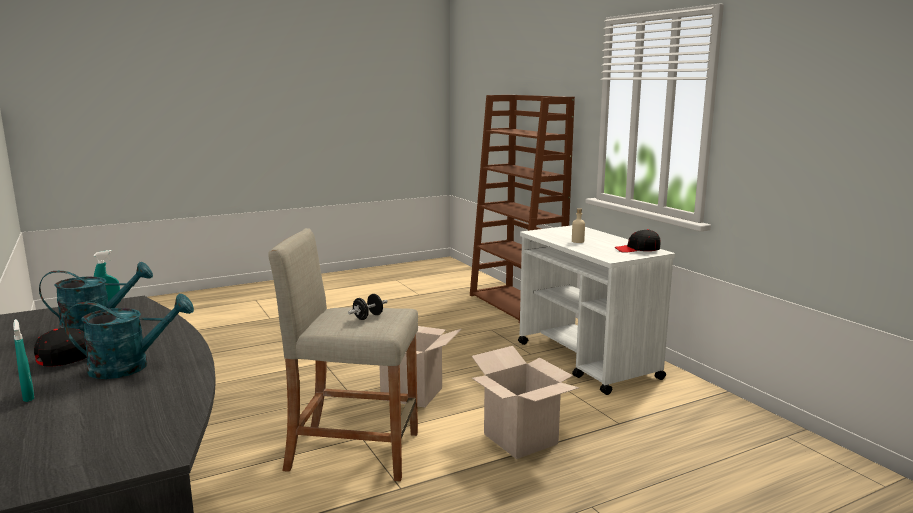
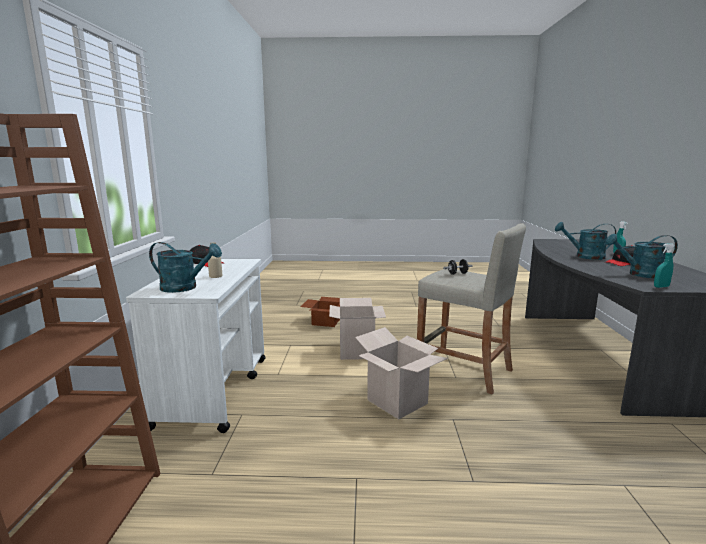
camera: 150 degrees left, 0 degrees up
(564, 232) = (185, 288): none -> turquoise watering can
(659, 488) = (325, 321): none -> cardboard box

